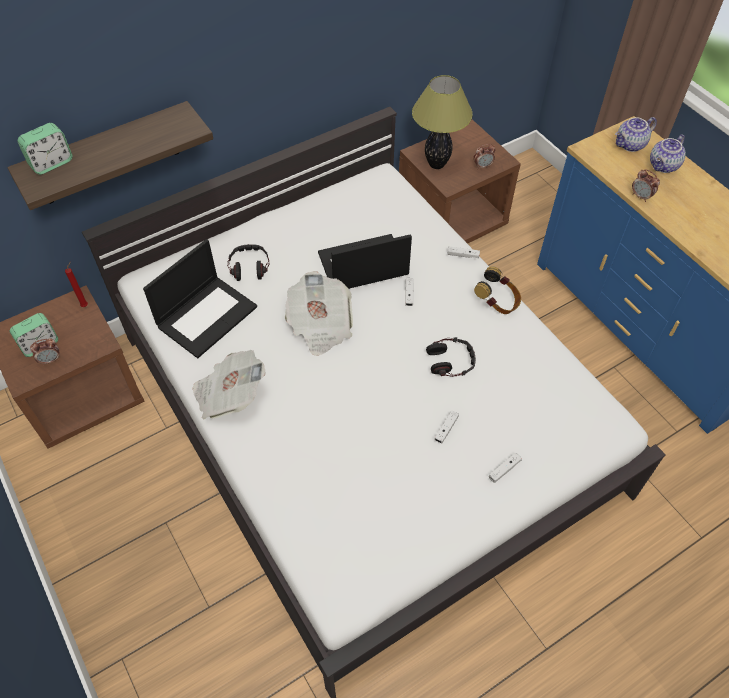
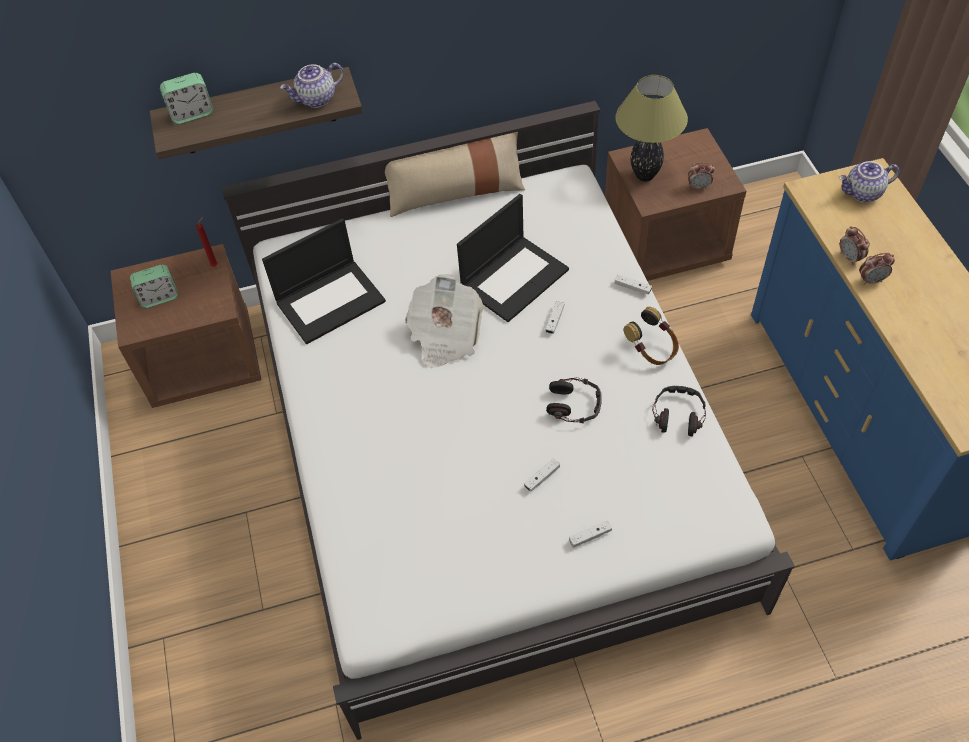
camera: 20 degrees right, 0 degrees up
(50, 360) = (165, 315): alarm clock -> alarm clock (871, 280)
(229, 395) = (326, 390): newspaper -> none
(249, 266) = (391, 255): headphones -> headphones (678, 414)
(286, 203) = (455, 192): none -> beige pillow
(362, 265) = (514, 277): laptop -> laptop turned 135 degrees clockwise
(664, 166) = (894, 226): teapot -> teapot (316, 99)

